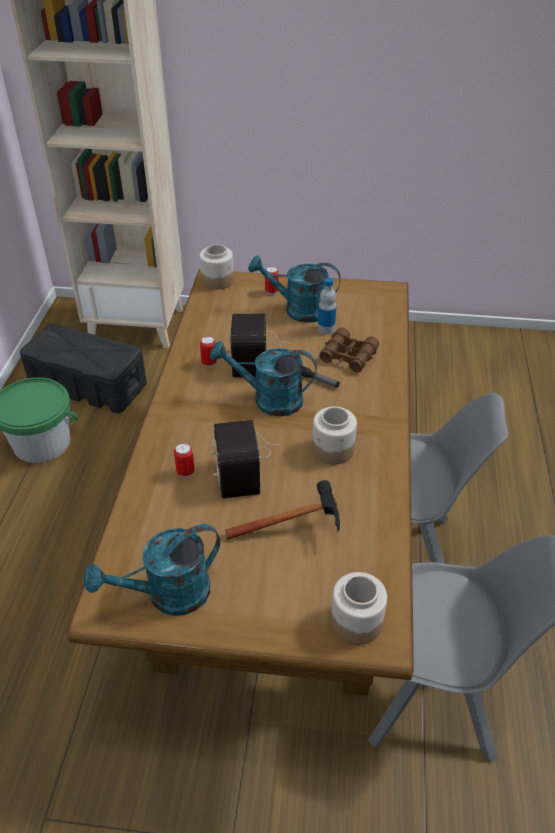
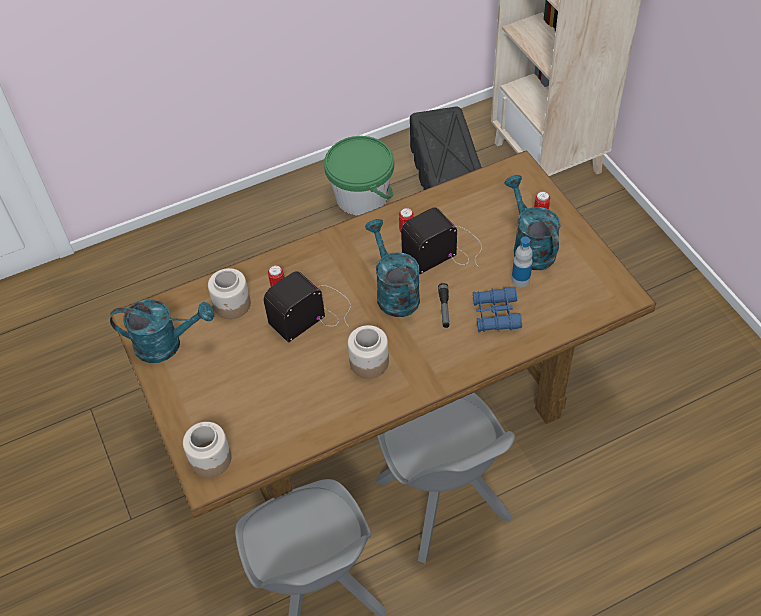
camera: 60 degrees right, 10 degrees up
(168, 596) = (167, 344): turquoise watering can -> turquoise watering can turned 150 degrees clockwise
(218, 281) = (520, 172): jar -> jar (232, 305)
(296, 527) = (272, 381): hammer -> none
(348, 356) = (496, 314): brown binoculars -> blue binoculars

